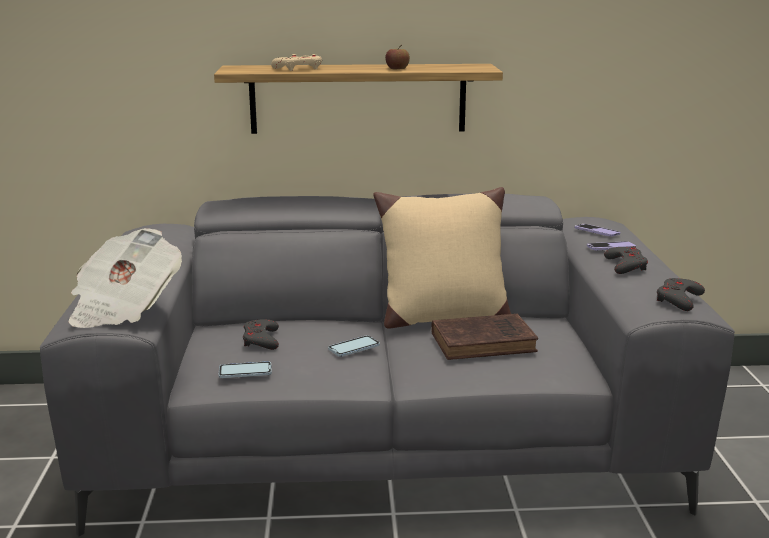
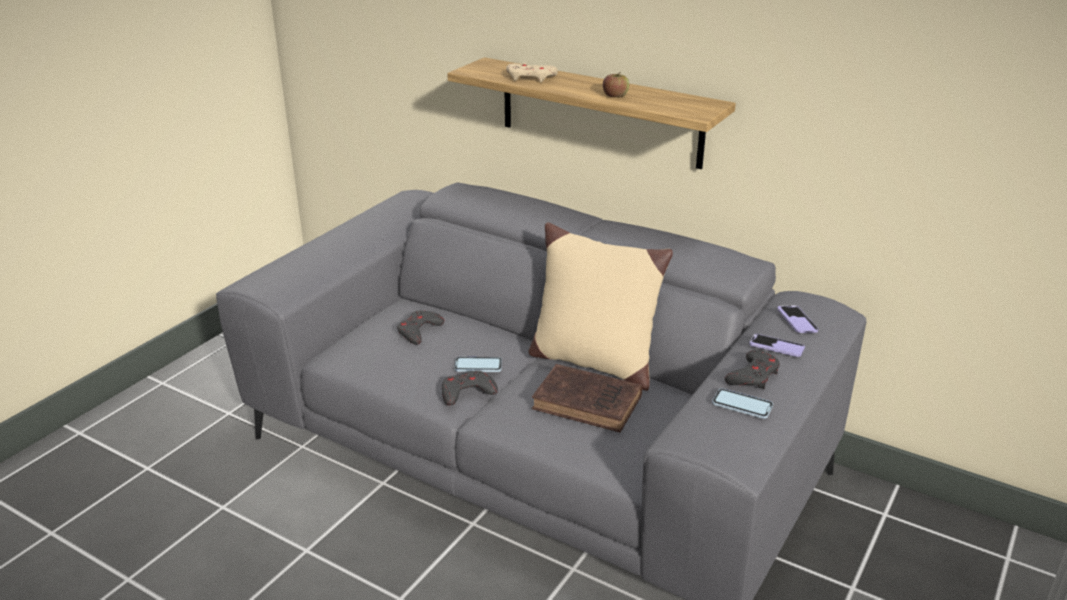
camera: 35 degrees right, 10 degrees up
(124, 308) = (289, 277): newspaper -> none
(245, 371) = (372, 358): phone -> phone (742, 405)
(678, 299) = (735, 438): grey game controller -> grey game controller (467, 392)

